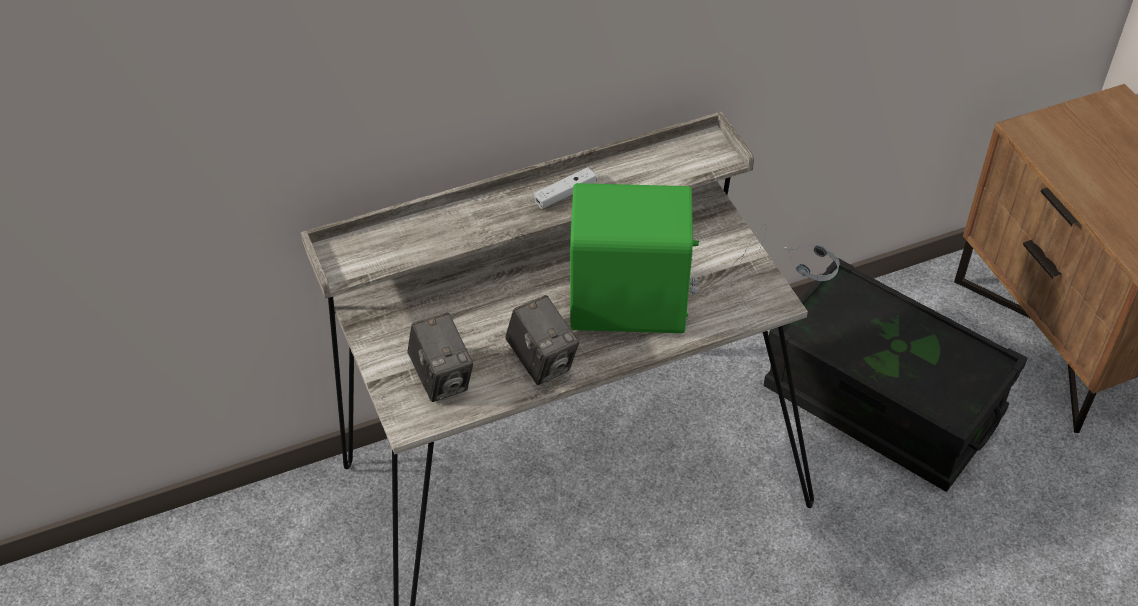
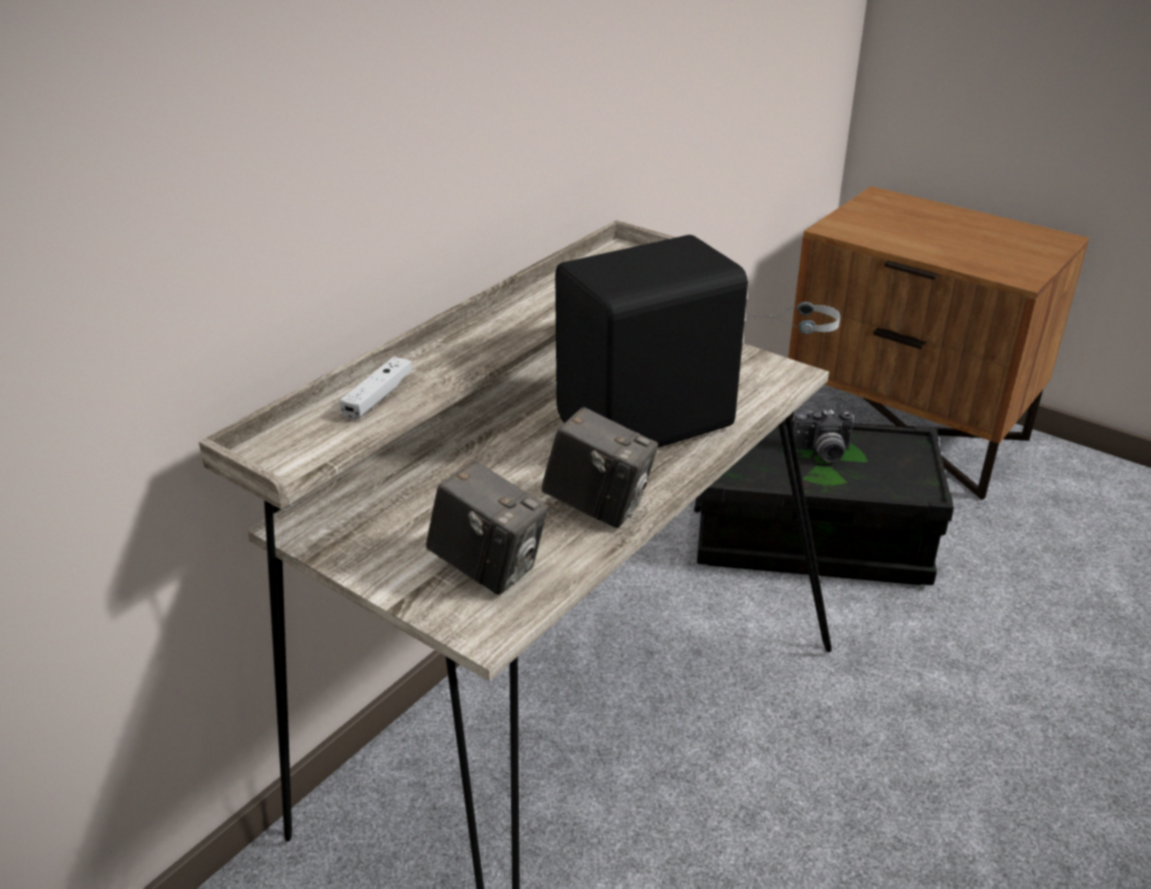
camera: 30 degrees left, 15 degrees down
(565, 194) = (512, 323): white game controller -> white game controller (378, 397)
(630, 308) = (649, 425): green speaker -> black speaker
(902, 340) = (822, 453): none -> camera

